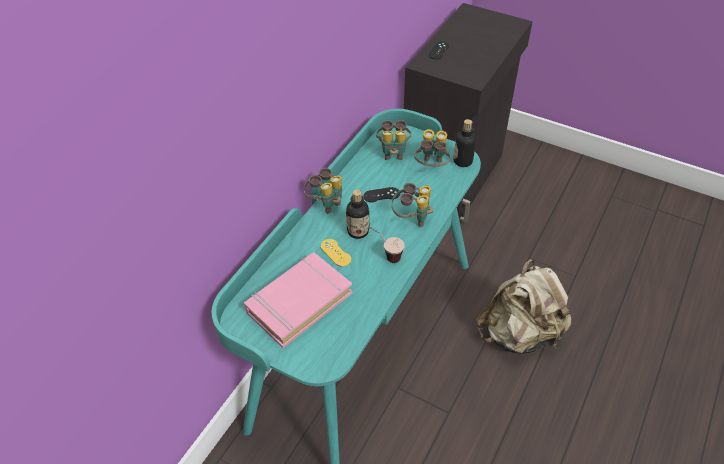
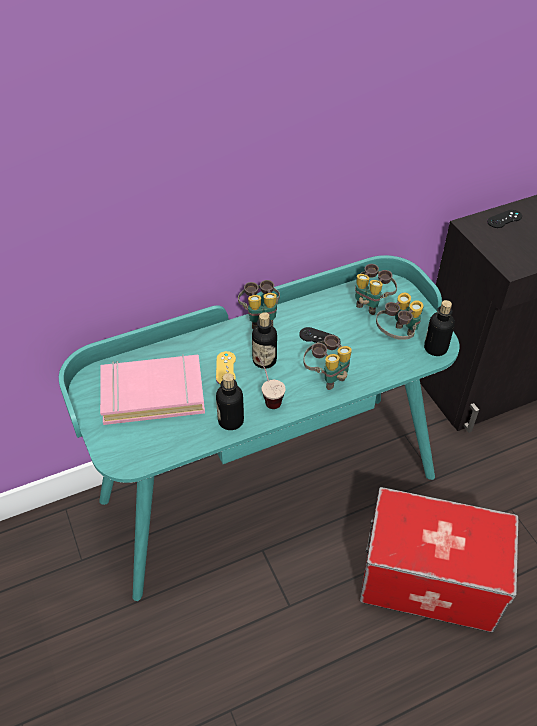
camera: 35 degrees right, 0 degrees up
(376, 287) = (231, 421): none -> bottle
(519, 333) = (430, 579): beige backpack -> storage box

